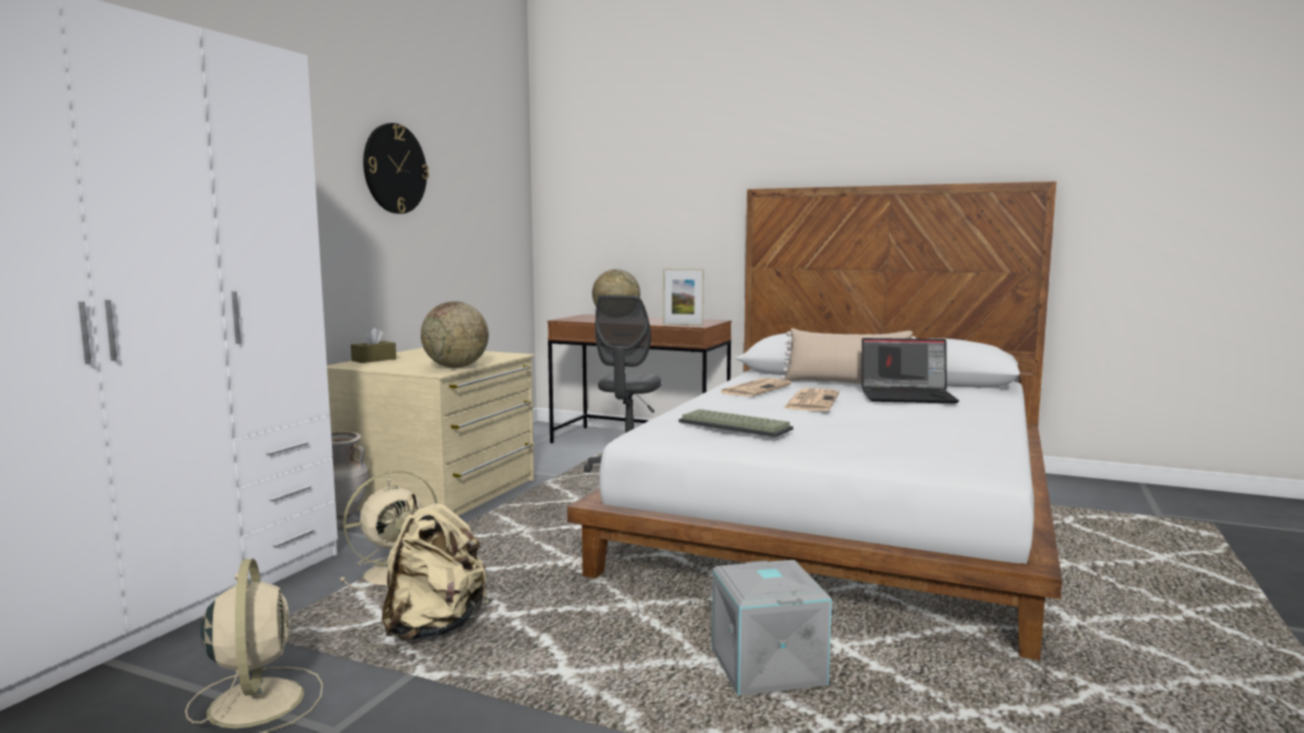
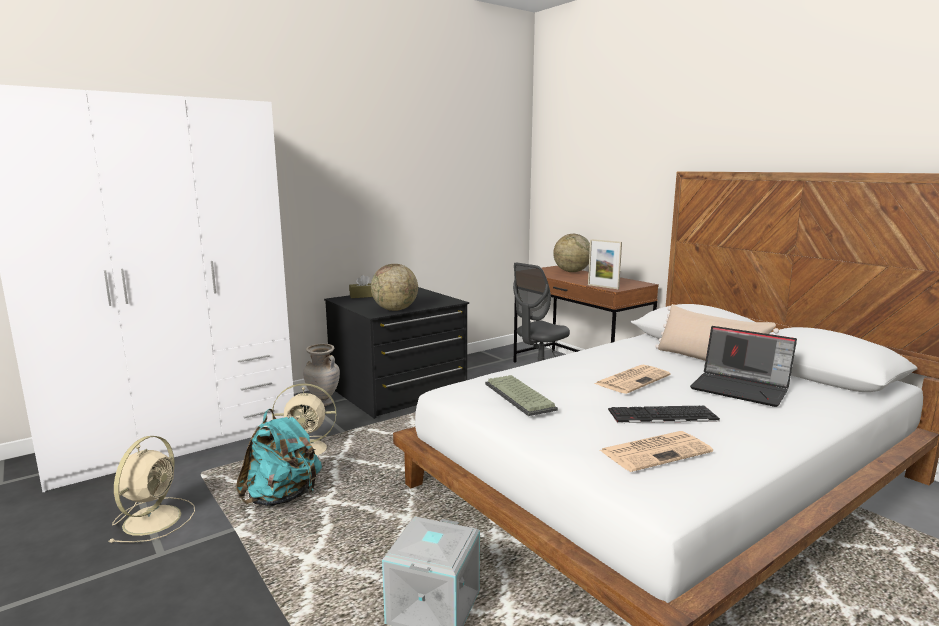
camera: 30 degrees right, 5 degrees up
(394, 169) = (396, 161): wall clock -> none
(434, 628) = (282, 497): beige backpack -> turquoise backpack
(439, 492) = (399, 391): beige dresser -> black dresser
(755, 389) = (614, 356): newspaper -> newspaper (656, 451)
(883, 421) = (661, 416): none -> keyboard

